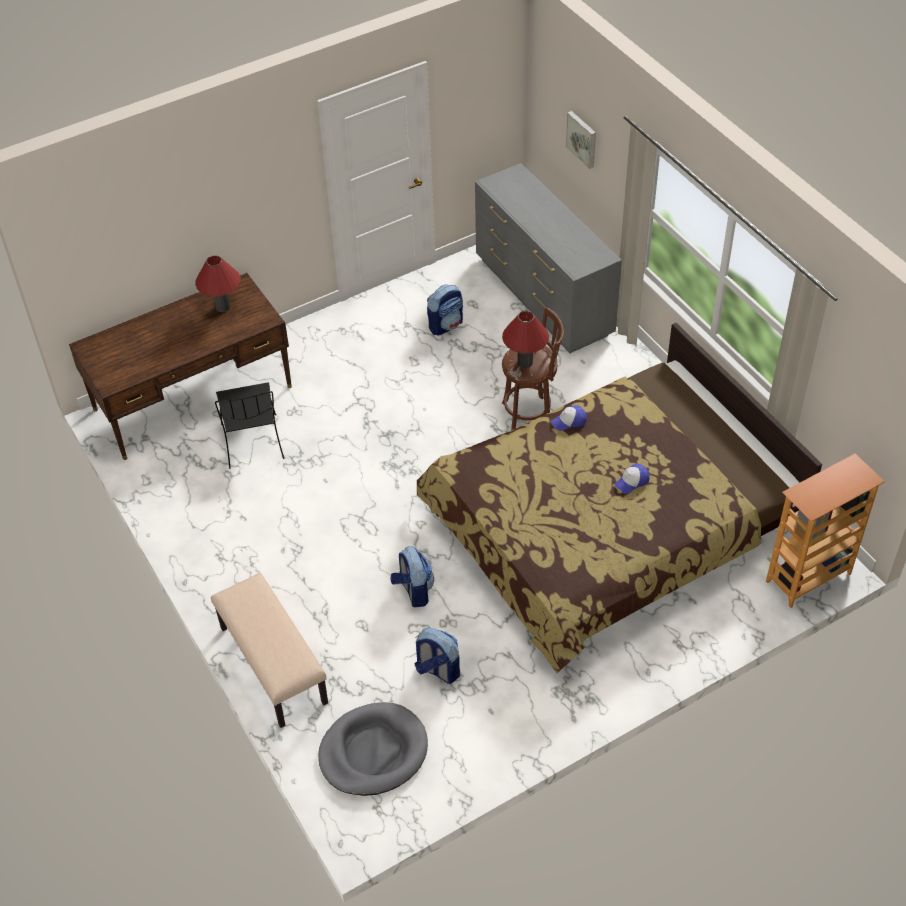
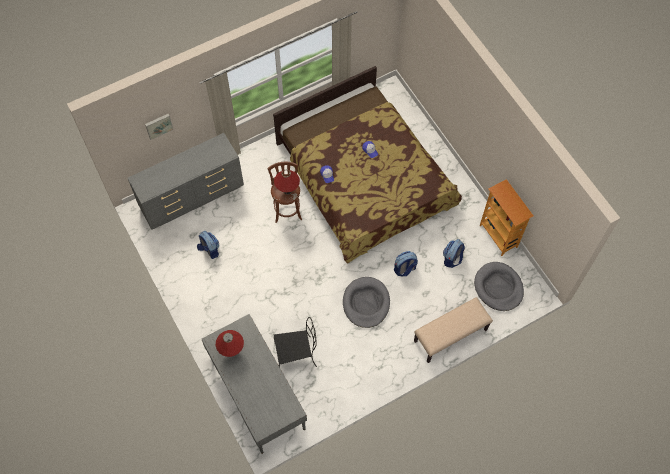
camera: 90 degrees left, 15 degrees up
(192, 398) = (257, 393): brown desk -> grey desk
(344, 534) = (366, 303): none -> grey dog bed
(808, 578) = (399, 99): bookcase -> bookcase (499, 236)

